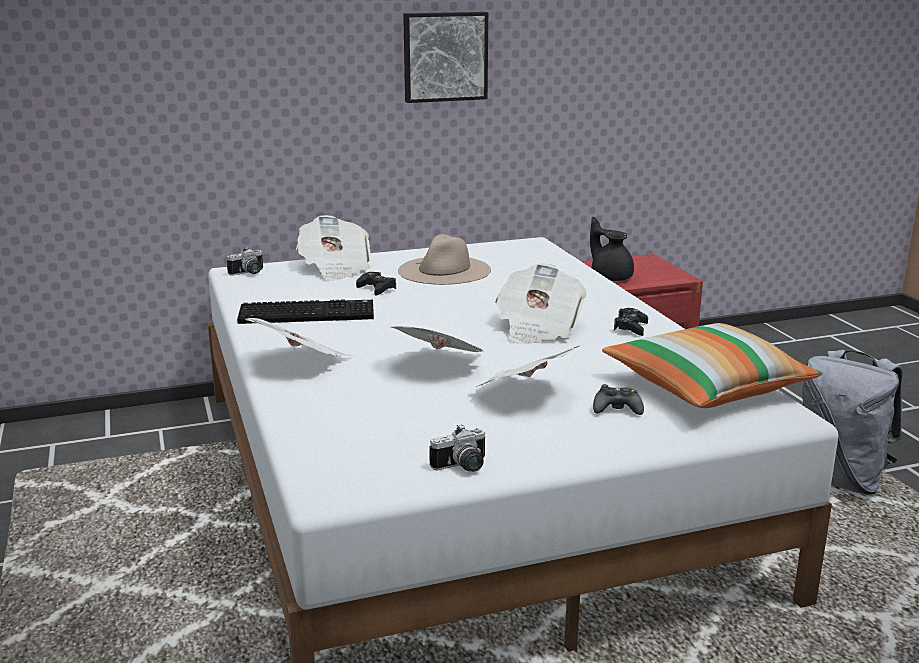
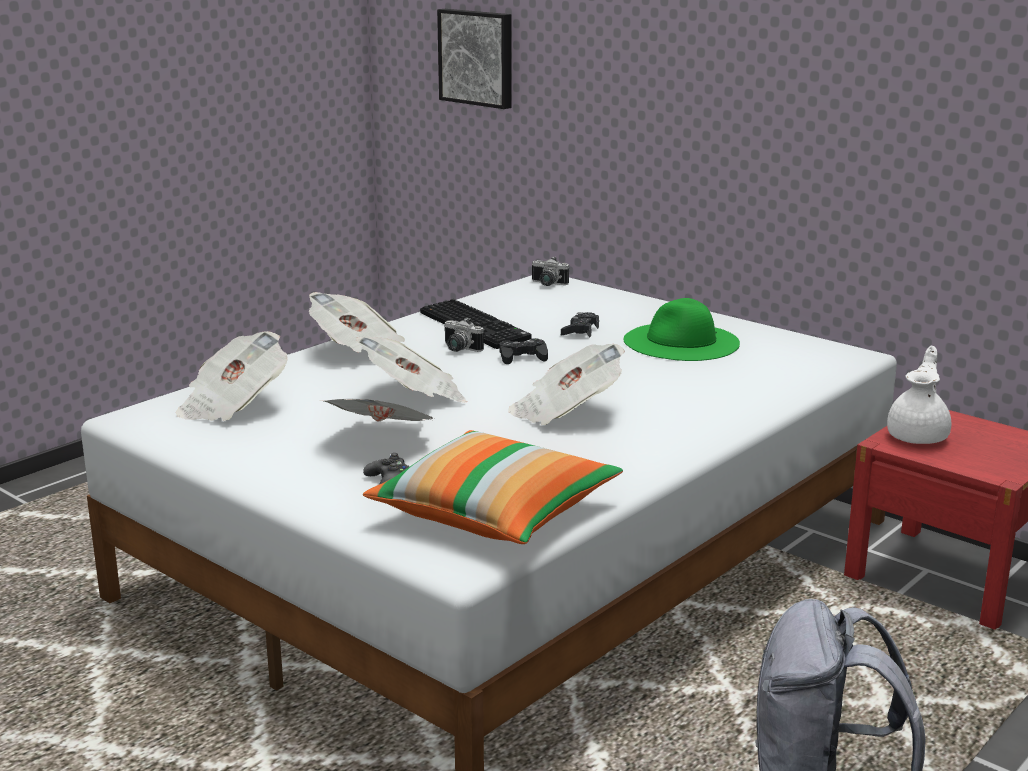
camera: 60 degrees right, 0 degrees up
(335, 268) = (612, 305): newspaper -> newspaper (232, 405)
(444, 56) = (798, 88): picture -> picture (477, 57)
(444, 270) = (681, 341): beige hat -> green hat
(462, 467) = (207, 449): camera -> camera (459, 349)
(610, 277) = (918, 436): black teapot -> white teapot
(630, 327) = (631, 451): black game controller -> black game controller (522, 357)

